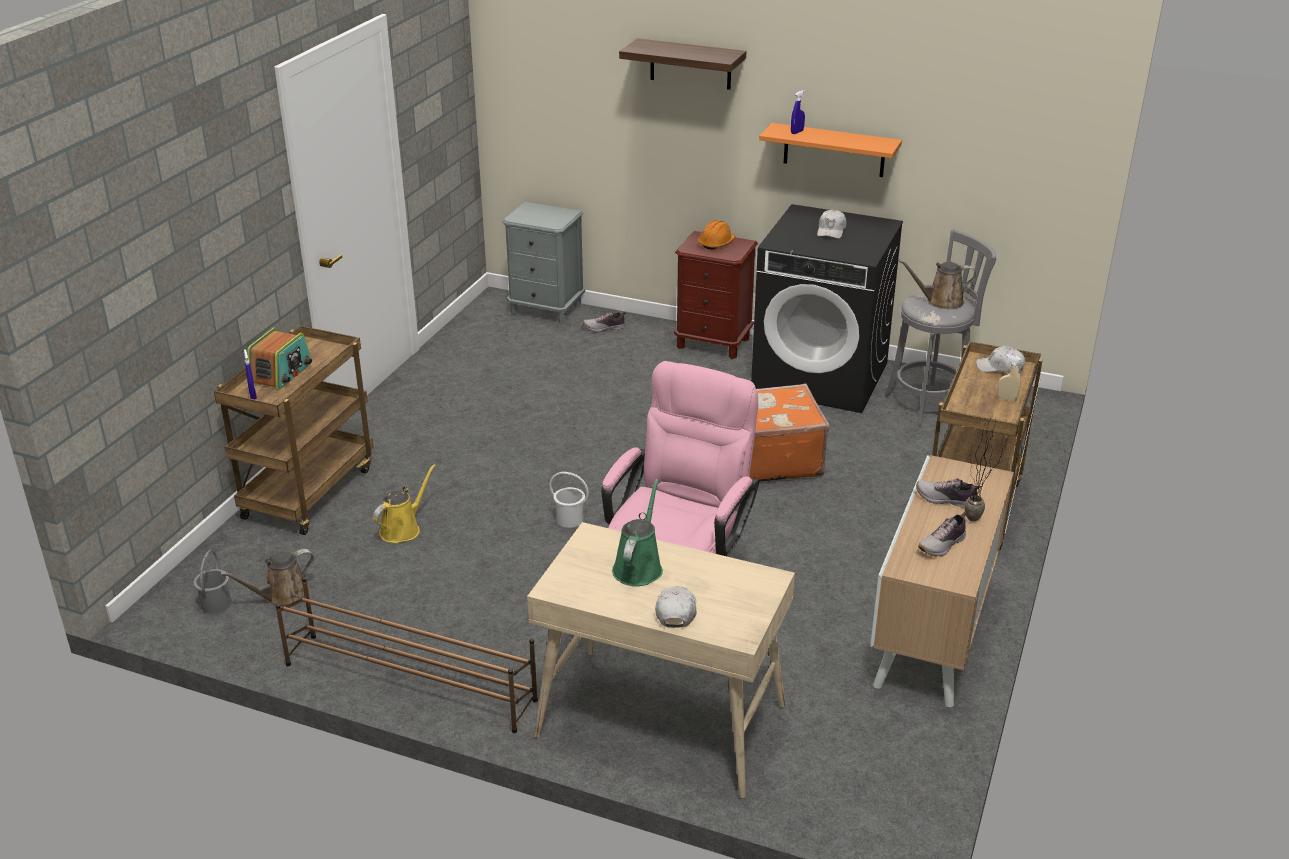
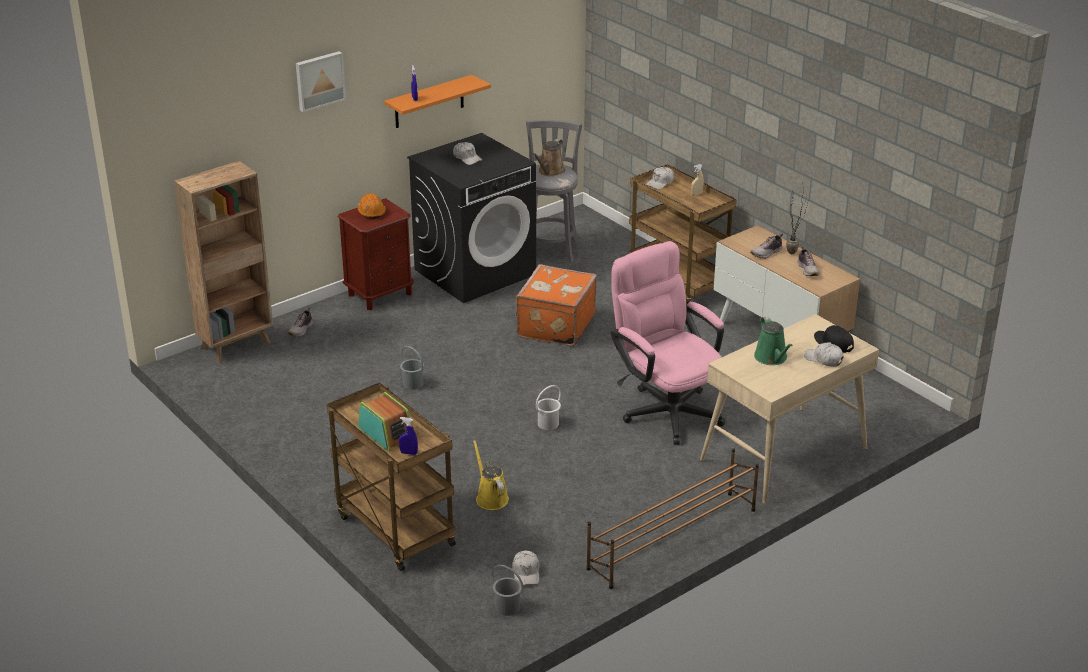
camera: 60 degrees left, 0 degrees up
(283, 596) = (526, 573): brown watering can -> white cap
(546, 309) = (237, 345): grey nightstand -> brown bookcase
(569, 415) = (413, 384): none -> grey bucket
(639, 567) = (772, 358): green watering can -> green watering can turned 150 degrees counterclockwise
(690, 64) = (319, 80): shelf -> picture
(728, 608) = (833, 343): none -> black cap

